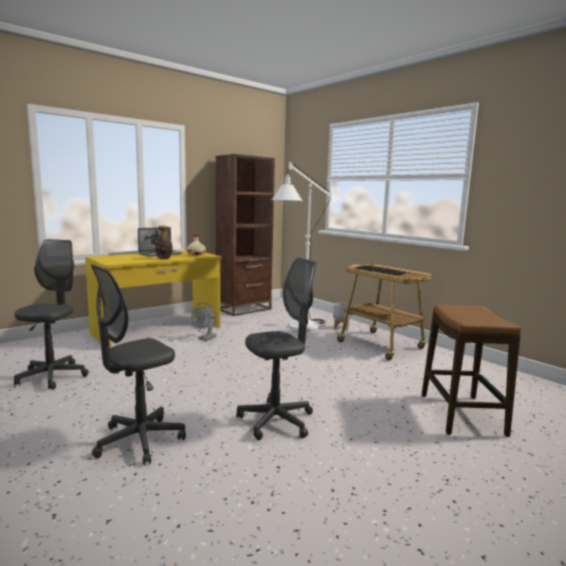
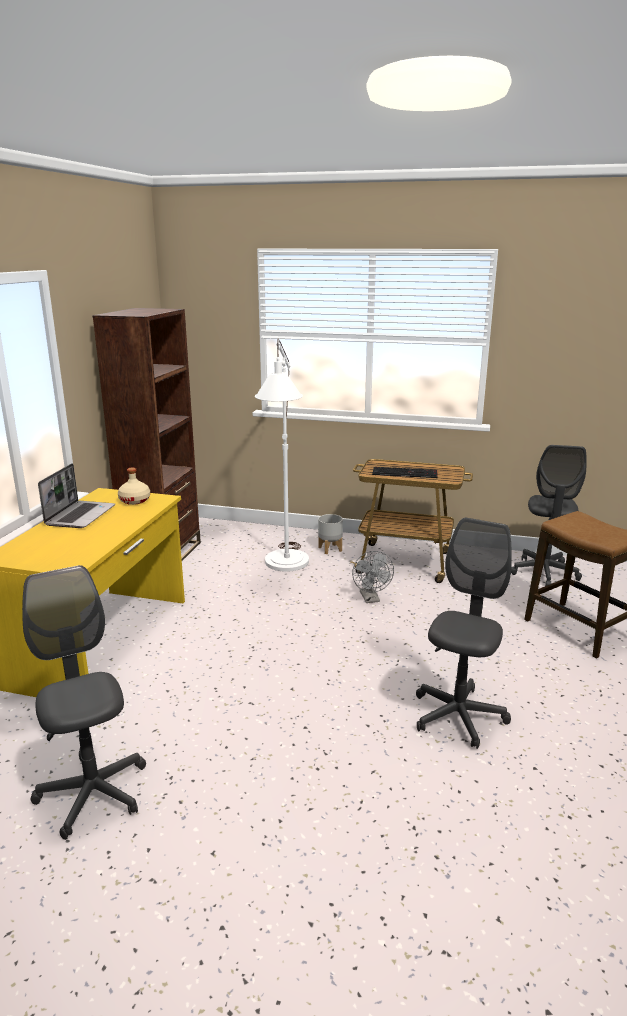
camera: 35 degrees left, 10 degrees up
(139, 441) = (375, 817): grey office chair -> grey office chair (544, 573)
(163, 258) = (119, 528): bottle -> none
(206, 339) = (199, 629): grey fan -> grey fan (371, 599)

